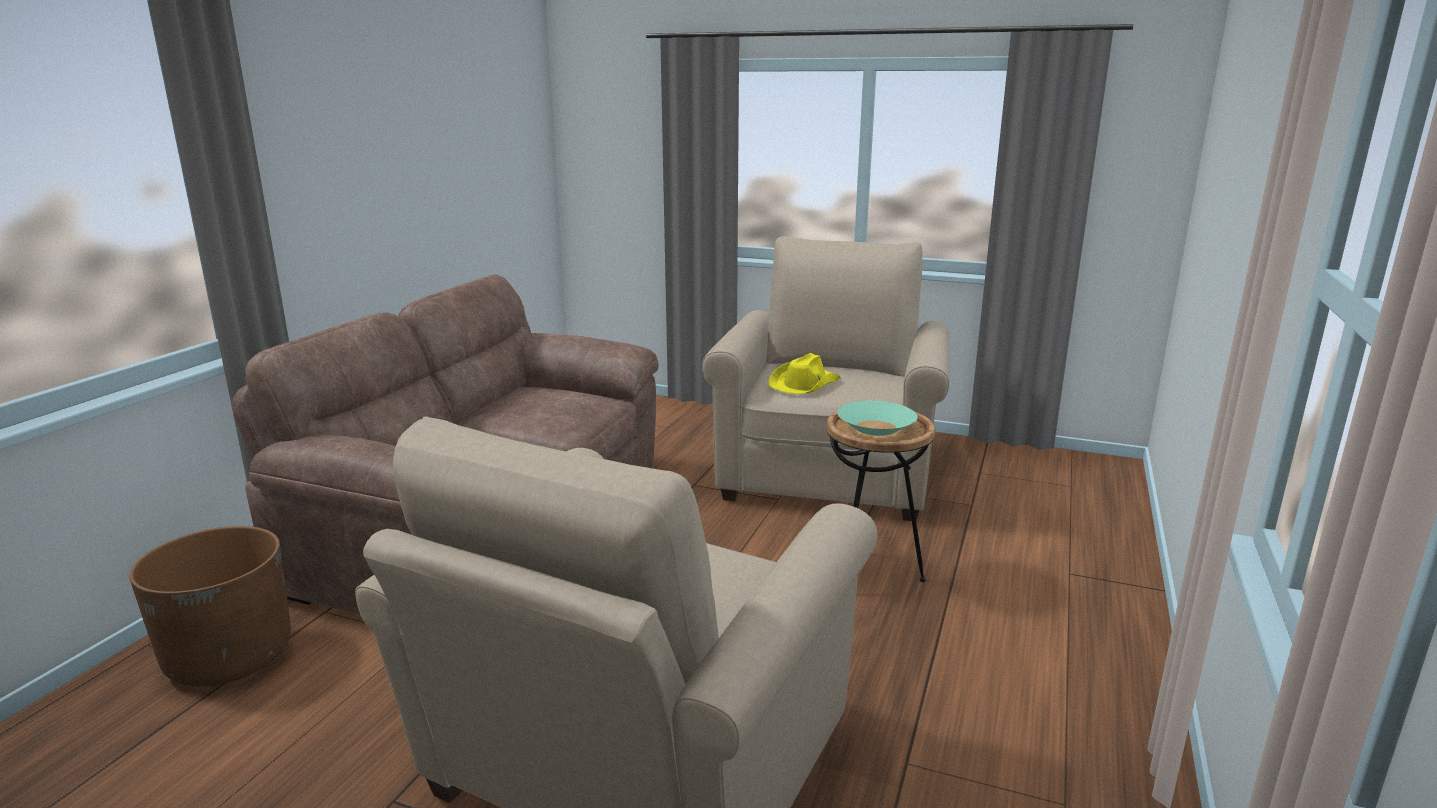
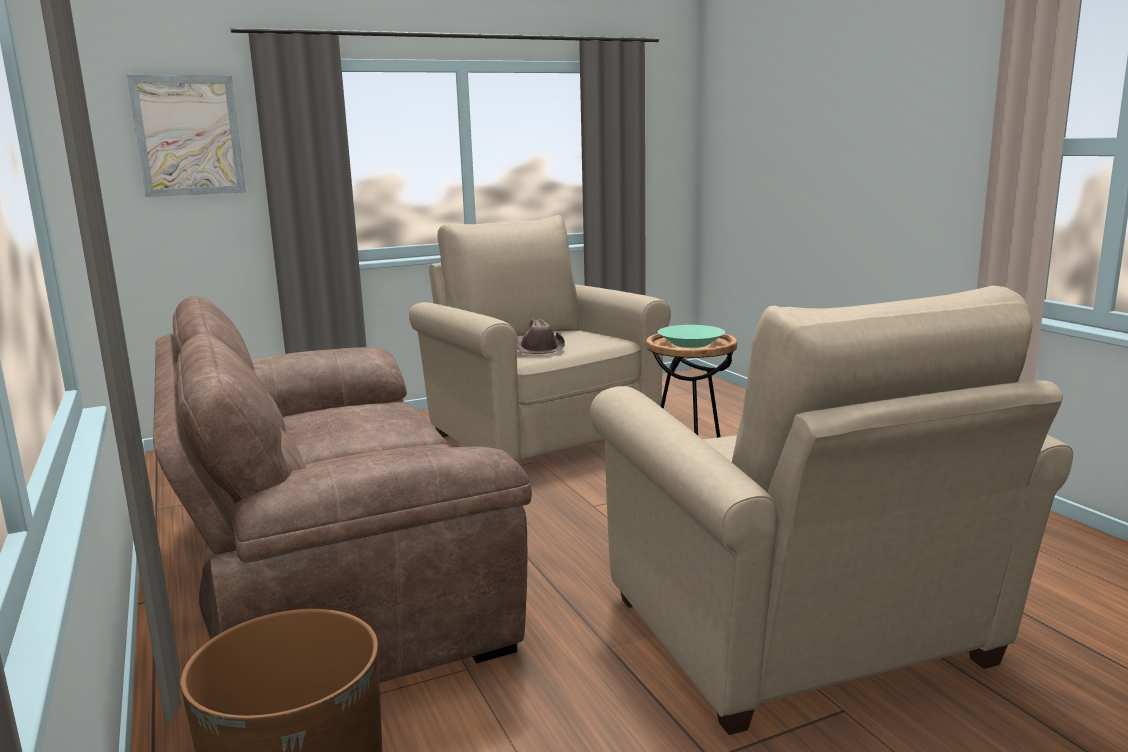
camera: 45 degrees left, 5 degrees down
(617, 129) = (188, 136): none -> picture
(804, 384) = (537, 347): yellow hat -> brown hat

